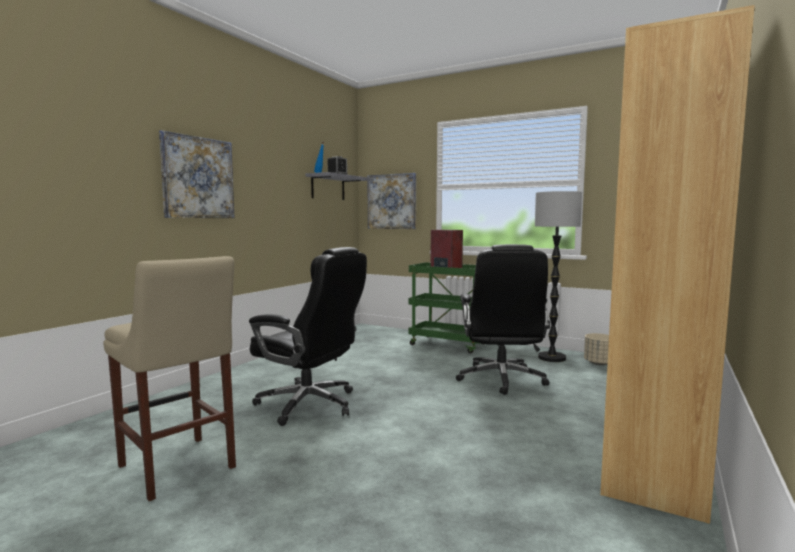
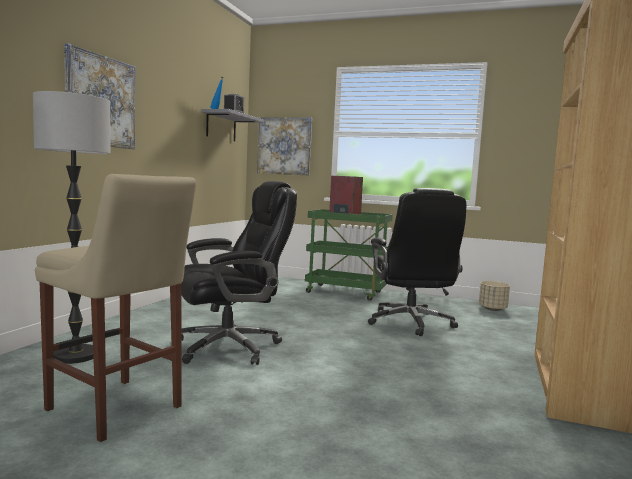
camera: 10 degrees left, 0 degrees up
(309, 404) = (230, 347): black office chair -> black office chair turned 45 degrees counterclockwise
(551, 358) = (448, 304): floor lamp -> floor lamp (75, 355)

